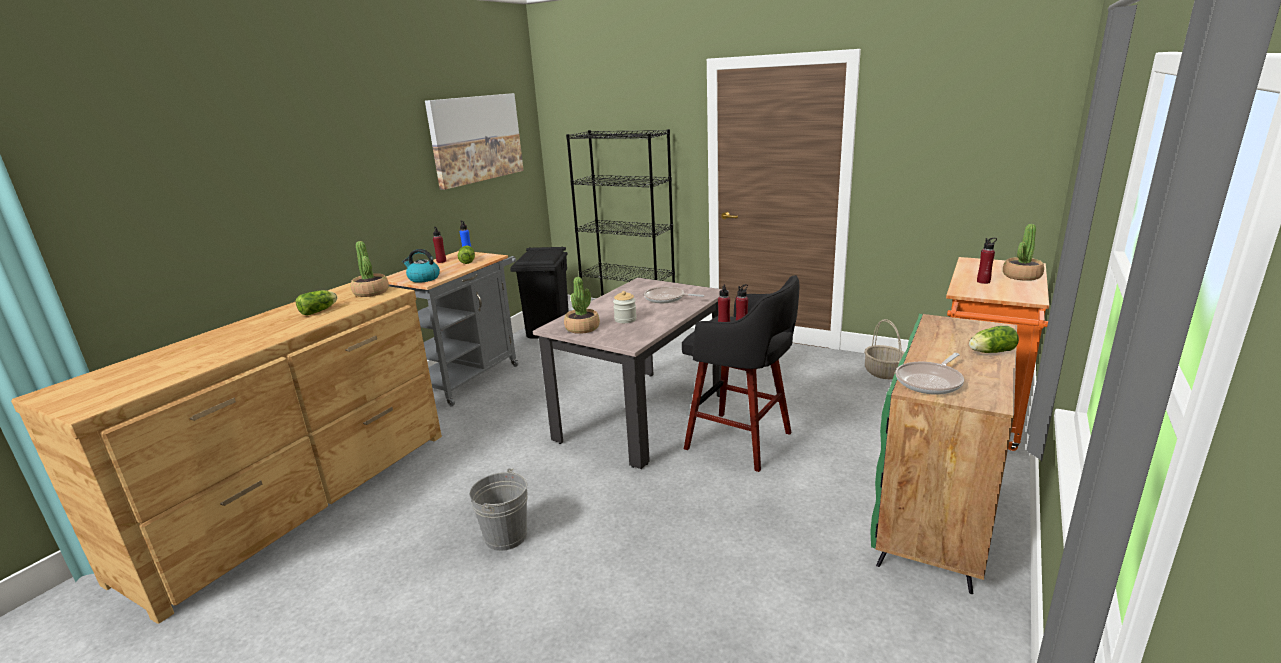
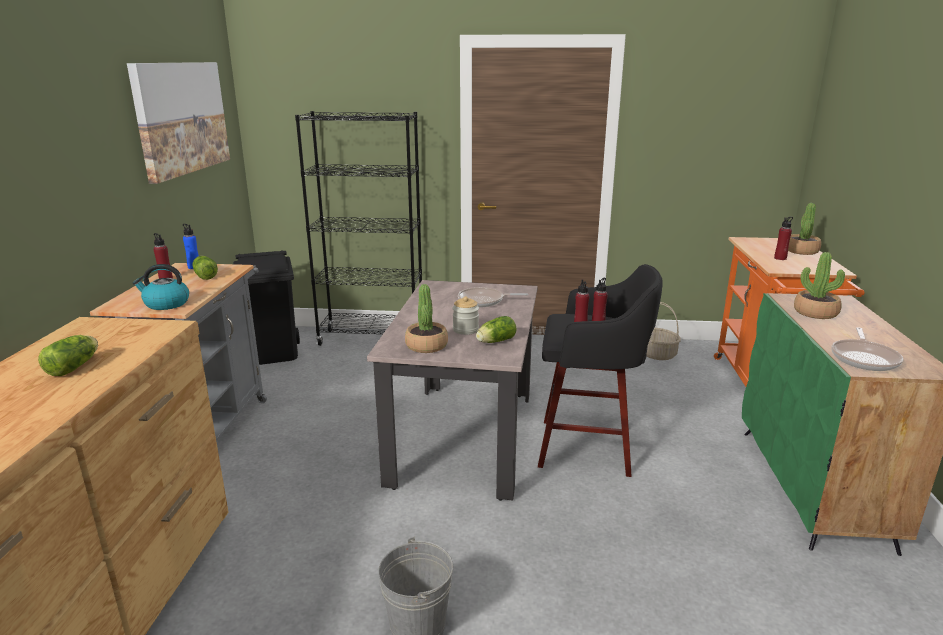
camera: 25 degrees left, 0 degrees up
(371, 292) = (131, 330): potted plant -> potted plant (815, 313)
(990, 352) = (868, 323): lettuce -> lettuce (494, 341)

